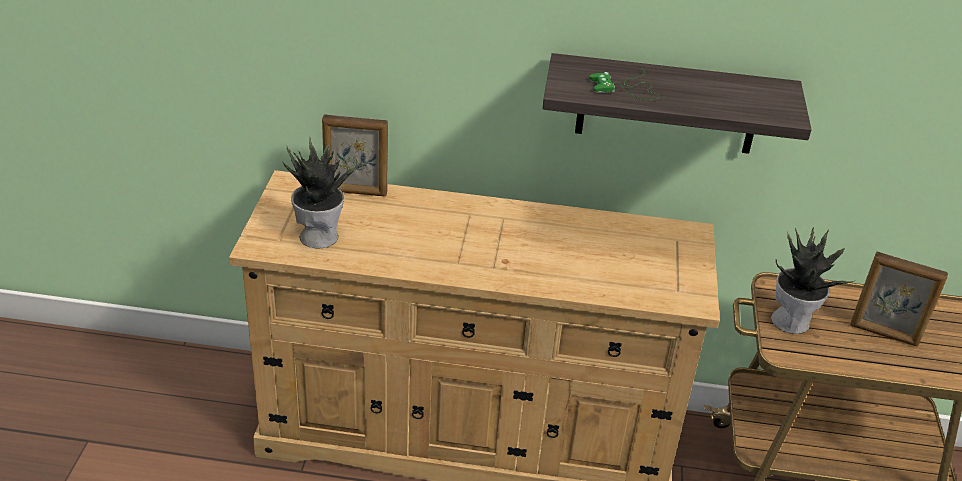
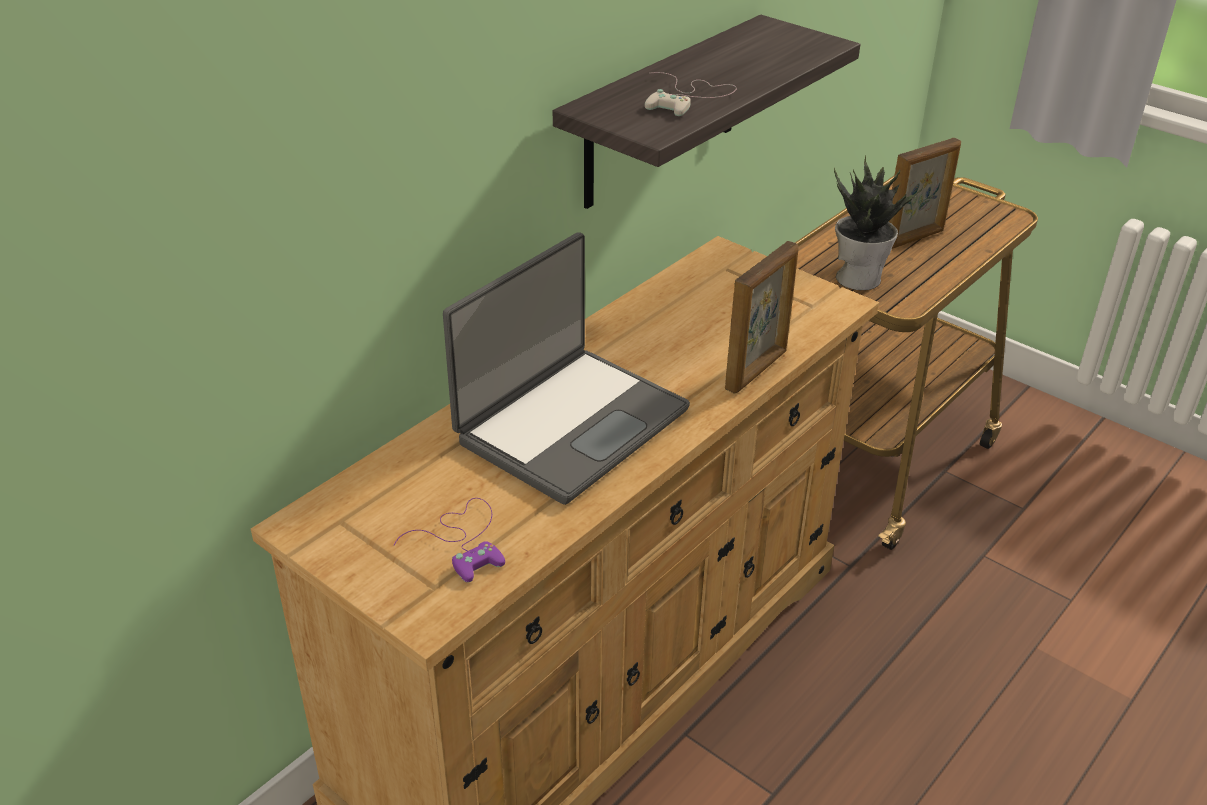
camera: 55 degrees left, 0 degrees up
(320, 235) = (464, 540): potted plant -> purple game controller
(355, 192) = (395, 467): picture frame -> picture frame (757, 370)
(447, 235) = (570, 424): none -> laptop
(626, 88) = (688, 97): green game controller -> white game controller

